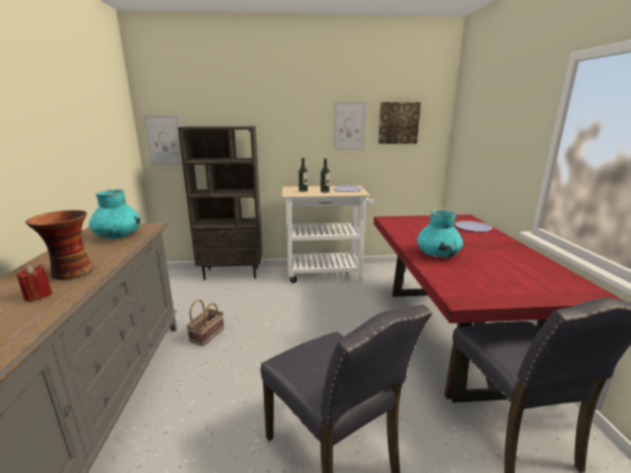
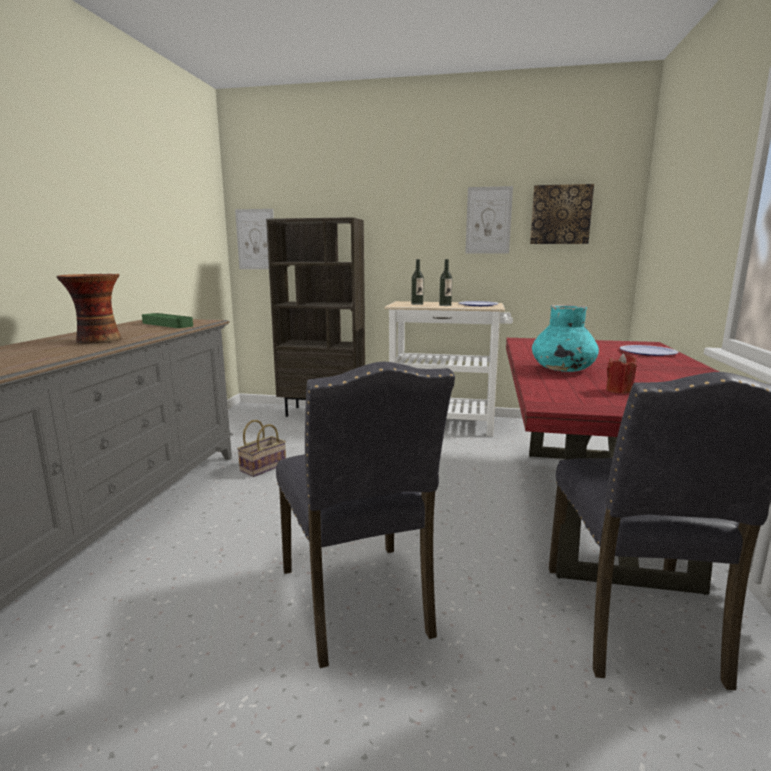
camera: 15 degrees right, 5 degrees down
(38, 295) = (53, 350): red candle -> red candle (619, 390)
(118, 236) = (167, 324): turquoise vase -> green tray

